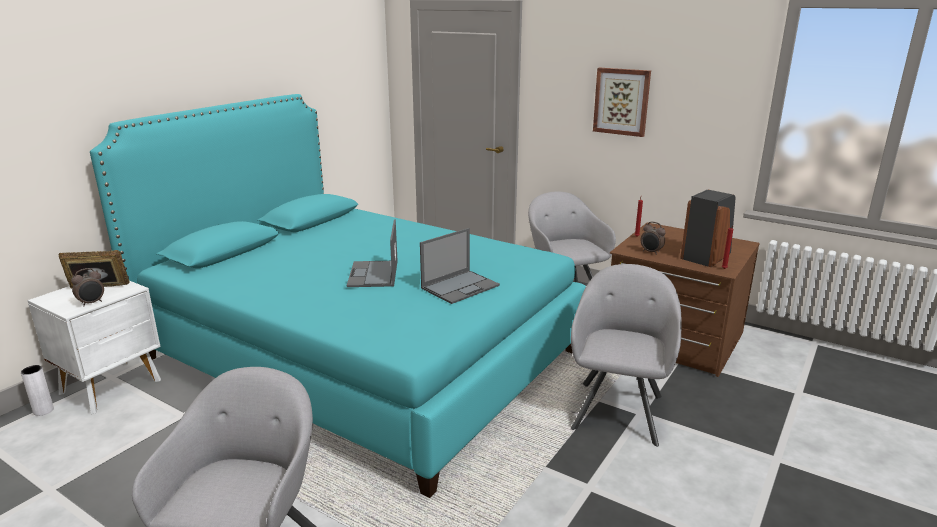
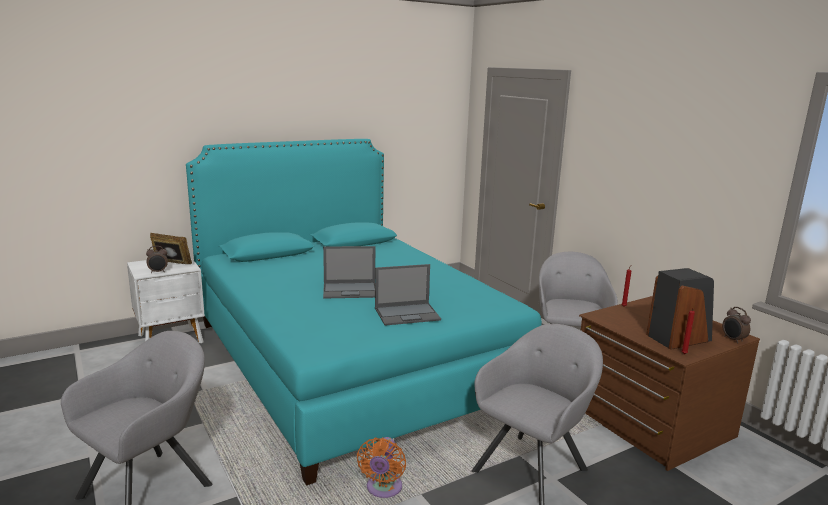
camera: 25 degrees right, 5 degrees down
(43, 411) = (121, 344): white vase -> none
(373, 274) = (350, 290): laptop -> laptop turned 120 degrees counterclockwise
(507, 474) = (383, 489): none -> orange fan
(621, 101) = (646, 171): picture -> none
(651, 252) = (621, 323): alarm clock -> alarm clock (733, 340)

